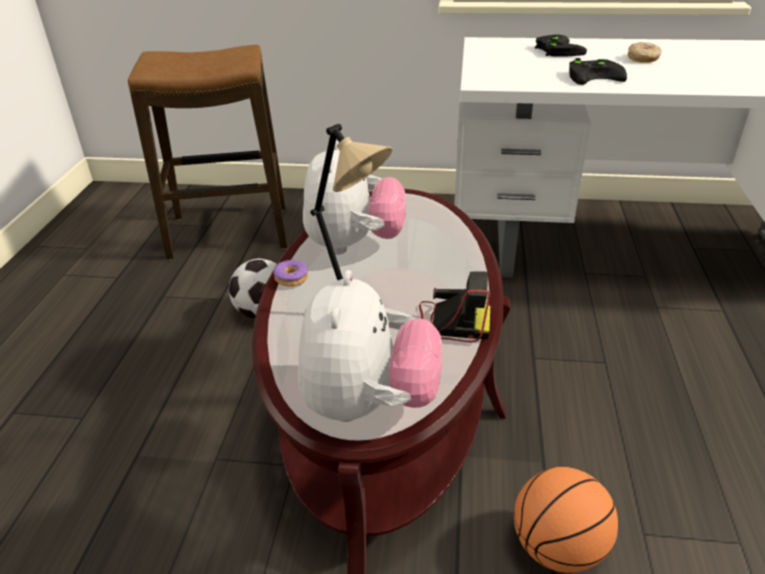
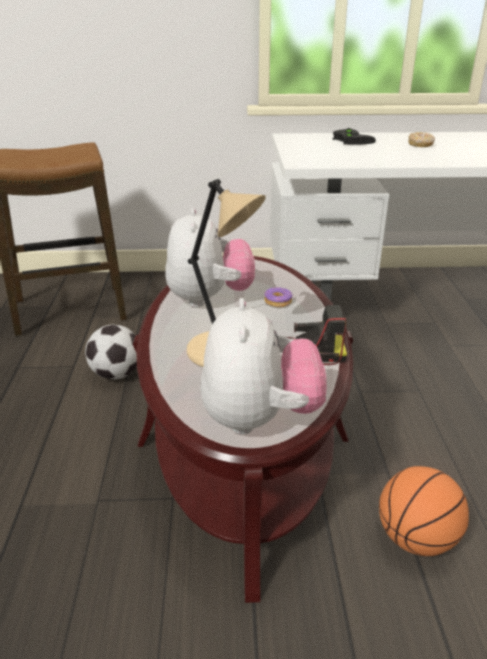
camera: 10 degrees left, 5 degrees down
(292, 278) = (162, 327): donut -> donut (278, 302)
(595, 76) = (388, 156): black game controller -> none

